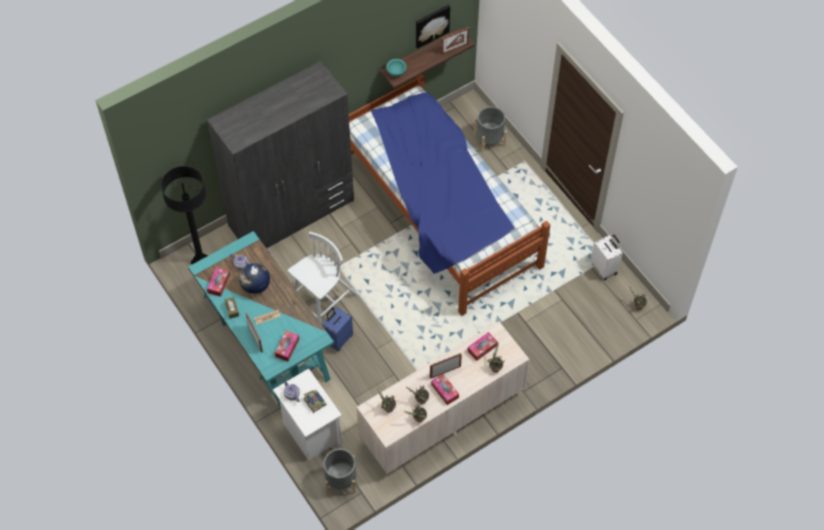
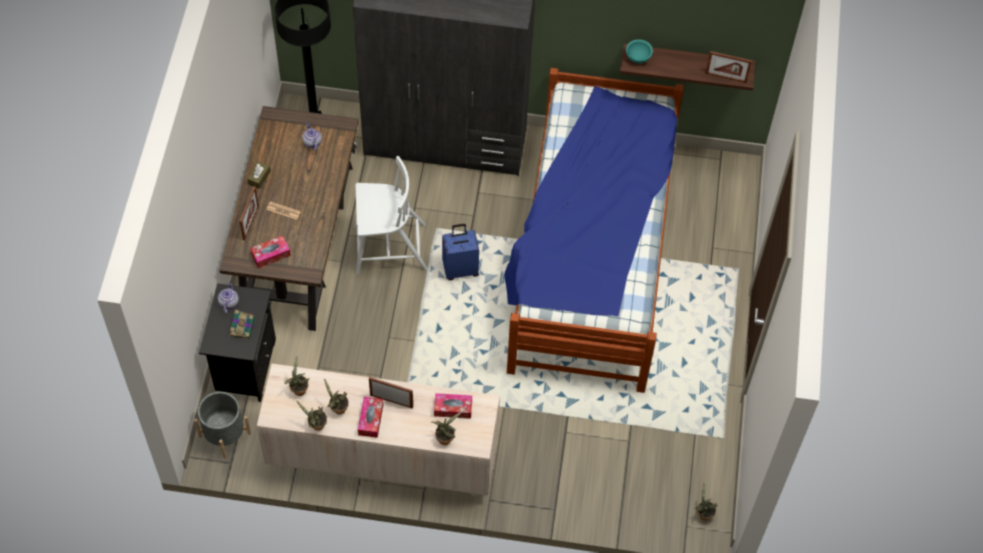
camera: 40 degrees right, 0 degrees up
(219, 284) = (273, 144): tissue box -> none
(255, 286) = (304, 173): globe -> none
(265, 338) = (297, 242): turquoise desk -> brown desk
(310, 432) = (244, 366): white nightstand -> black nightstand
(338, 339) = (363, 298): blue suitcase -> blue suitcase (460, 269)
(431, 25) = (712, 30): picture -> none
(489, 139) = (723, 219): grey planter -> none
(604, 268) = (708, 445): white suitcase -> none

